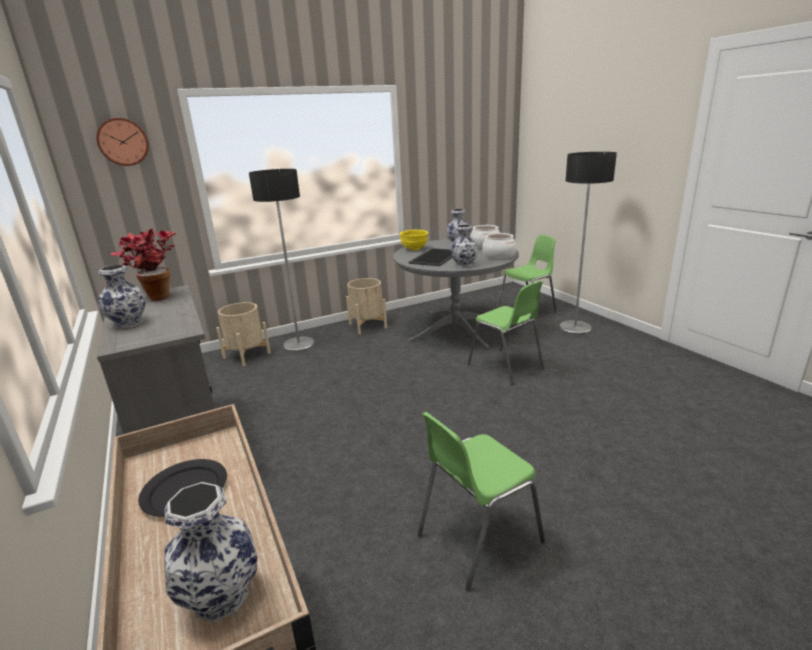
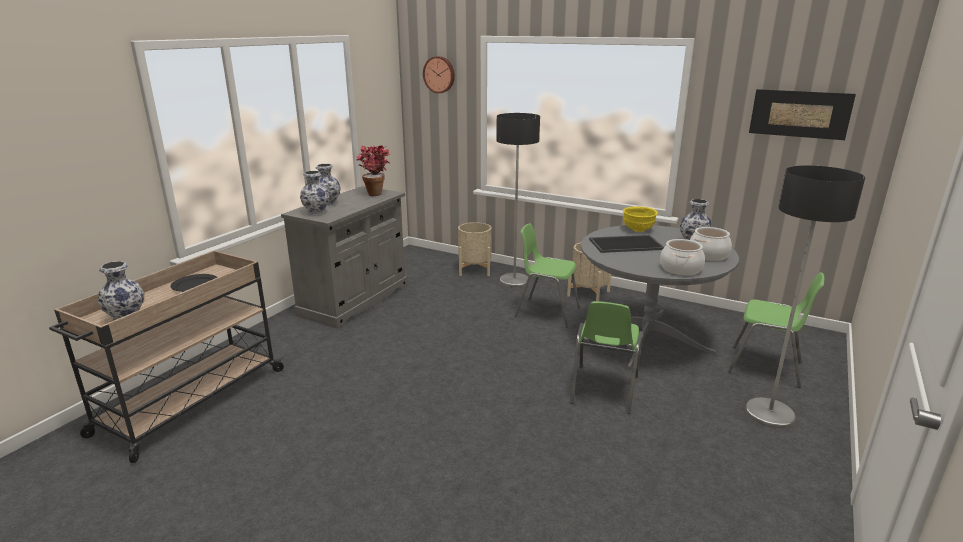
camera: 55 degrees right, 0 degrees up
(463, 265) = (621, 261): vase -> vase (316, 212)
(469, 138) = (799, 114): none -> picture
(477, 538) = (336, 445): green chair -> green chair (546, 312)

